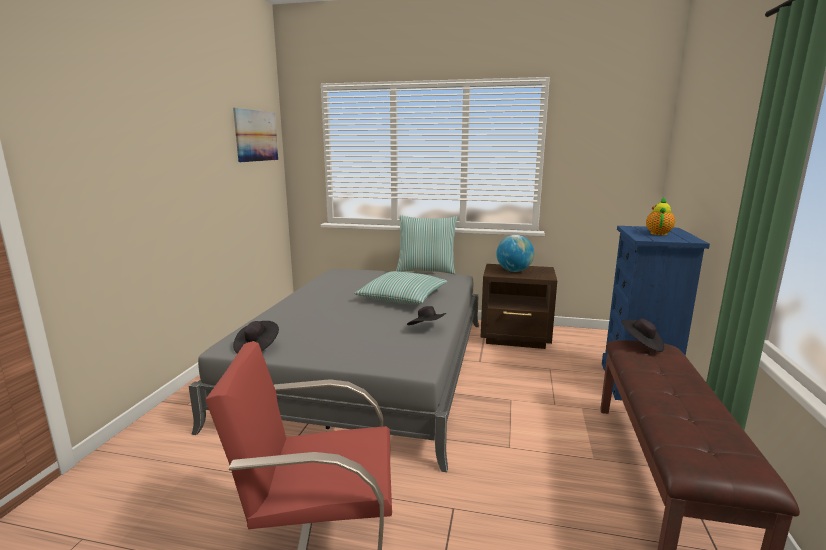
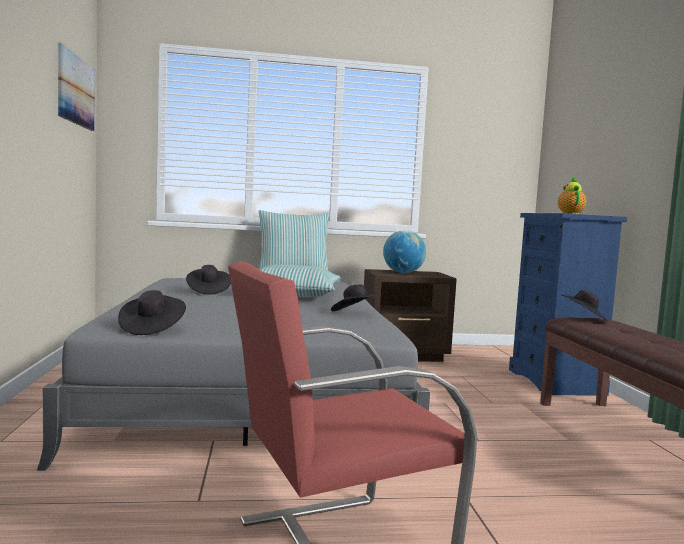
camera: 20 degrees left, 10 degrees down
(340, 293) = (208, 291): none -> black hat

